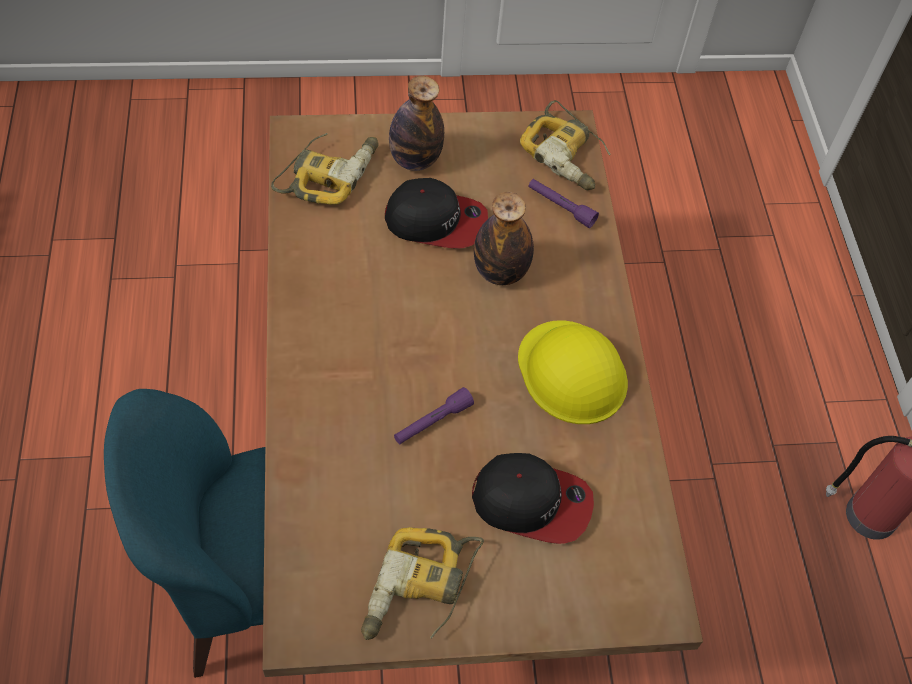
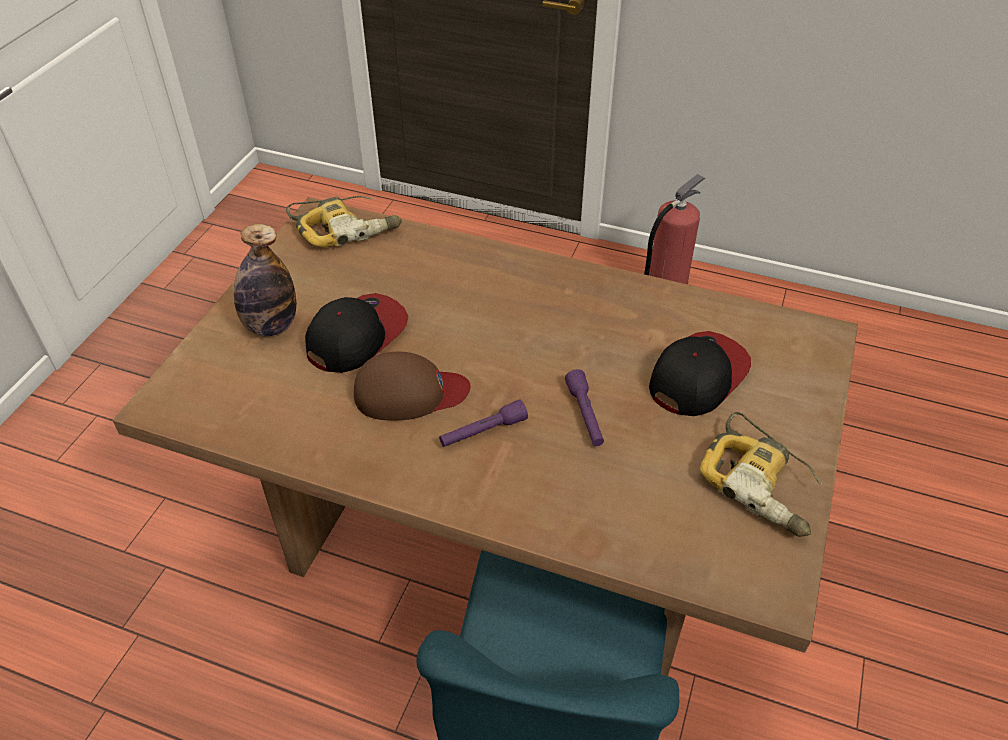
camera: 60 degrees left, 10 degrees down
(328, 173) = (235, 396): power drill -> none
(391, 284) = (409, 392): none -> brown cap
(500, 272) = (446, 313): bottle -> none
(560, 207) = (400, 252): purple flashlight -> purple flashlight (483, 432)
(572, 372) = (579, 306): yellow hard hat -> none

